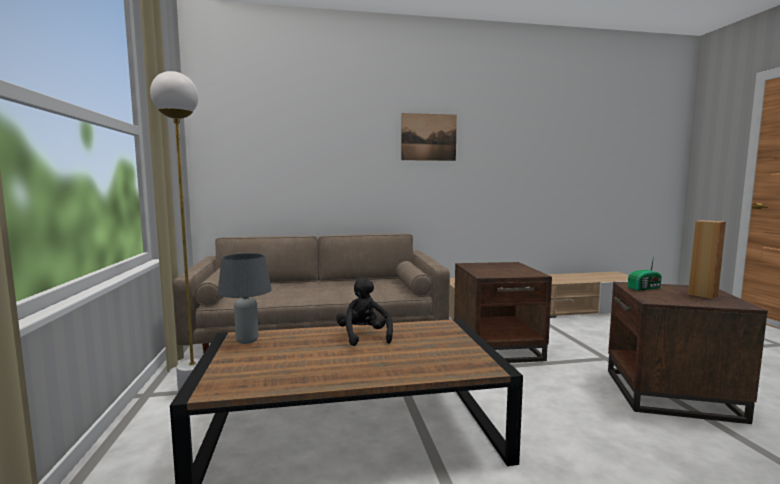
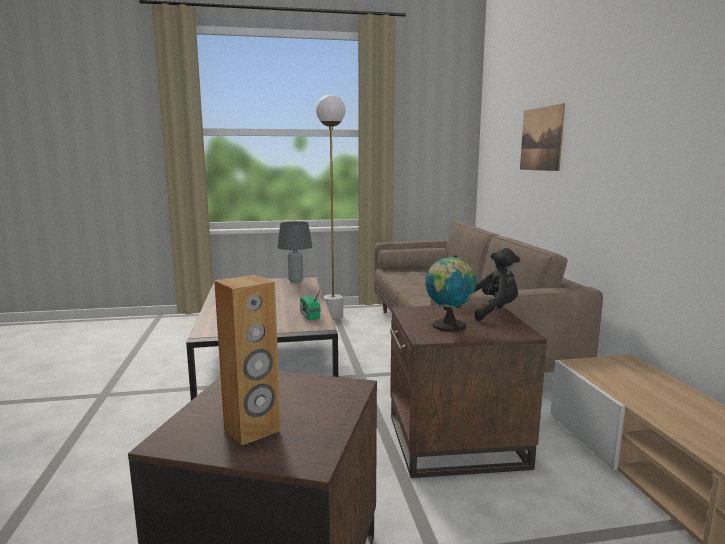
camera: 90 degrees right, 5 degrees up
(364, 336) = (293, 303): black plush toy -> black plush toy (491, 312)
(428, 137) = (649, 88): picture -> picture (541, 139)
(513, 271) = (448, 326): none -> globe
(645, 288) = (316, 392): radio -> radio (309, 315)

